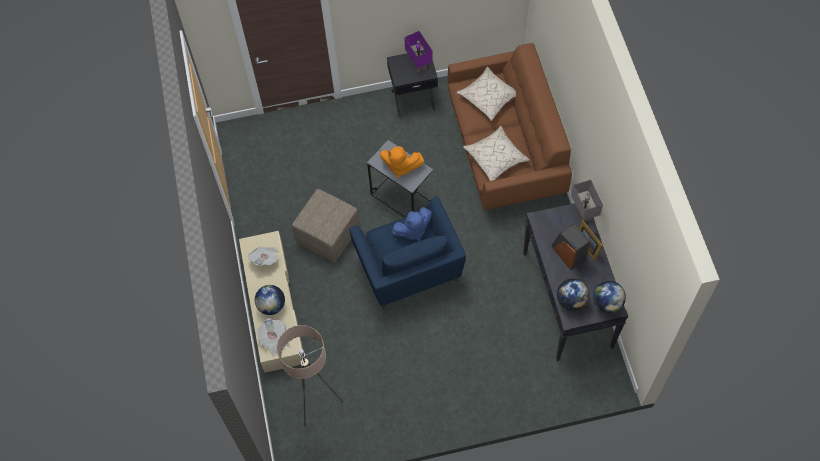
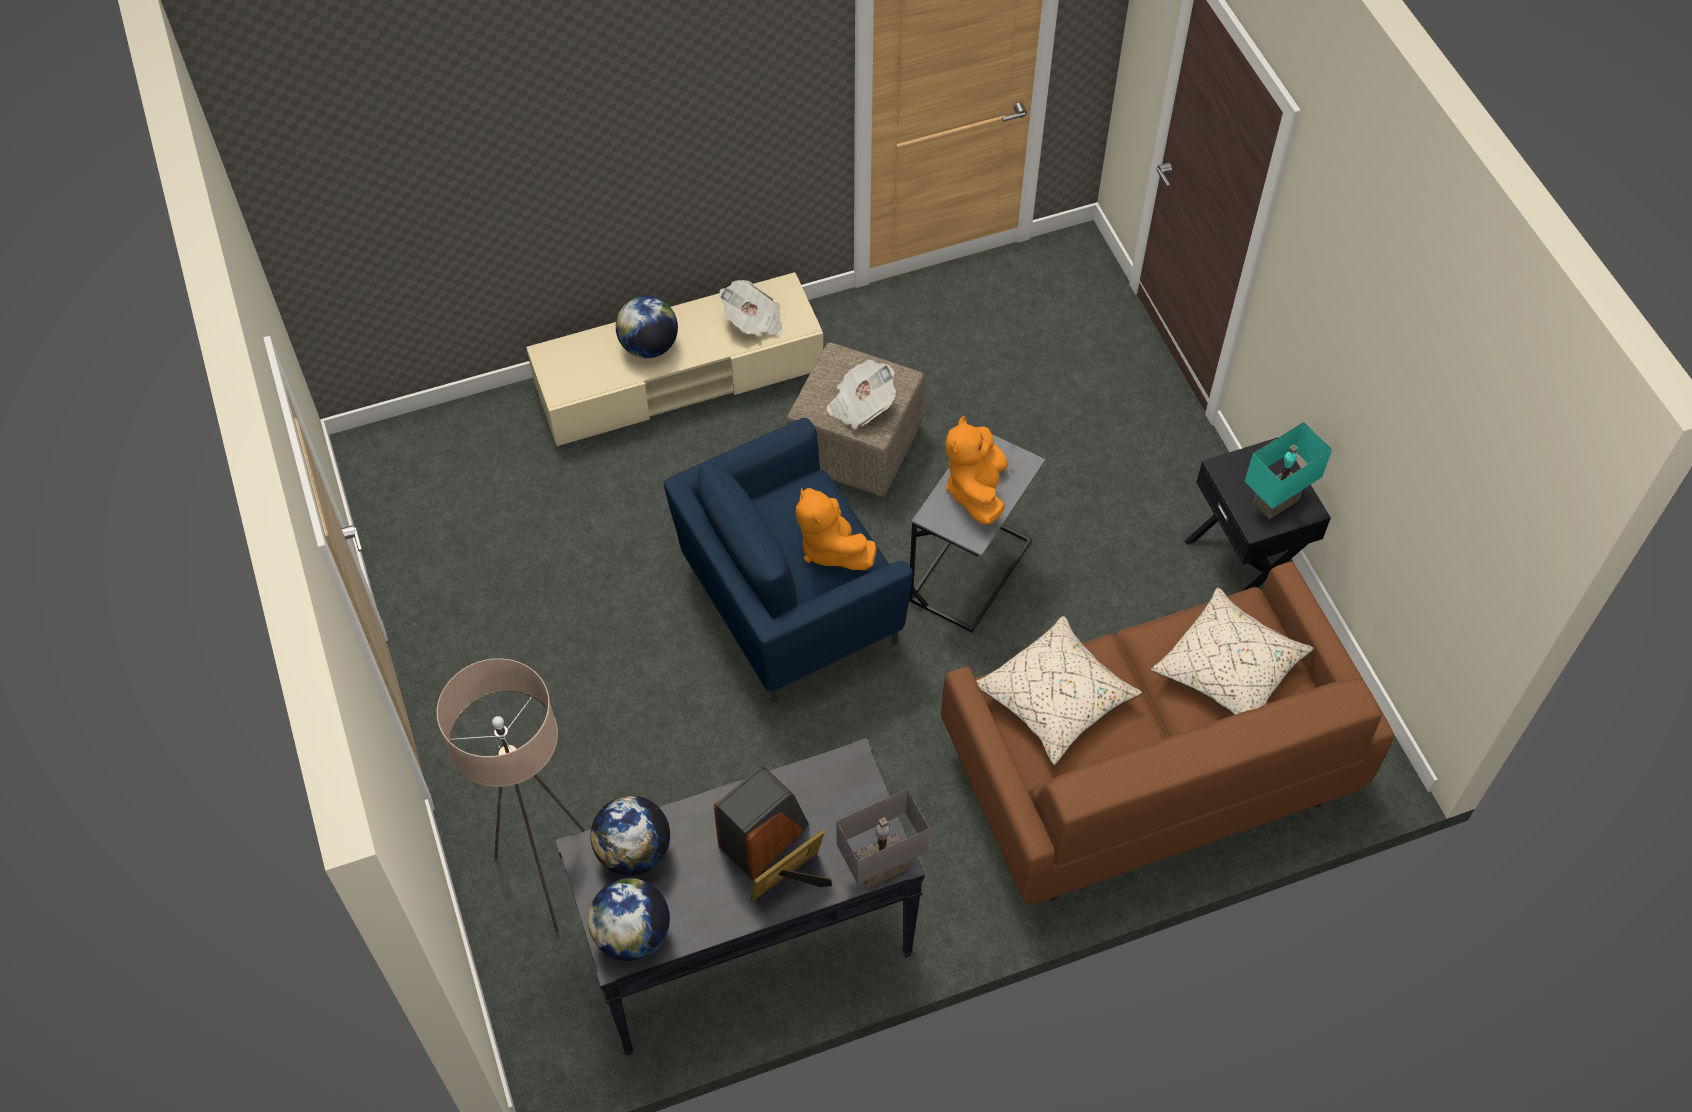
camera: 80 degrees right, 5 degrees down
(274, 340) = (574, 362): newspaper -> newspaper (860, 405)
(317, 404) = (470, 479): beige floor lamp -> beige floor lamp (547, 877)
(412, 230) = (830, 547): blue plush toy -> orange plush toy
(419, 65) = (1276, 503): purple table lamp -> turquoise table lamp

